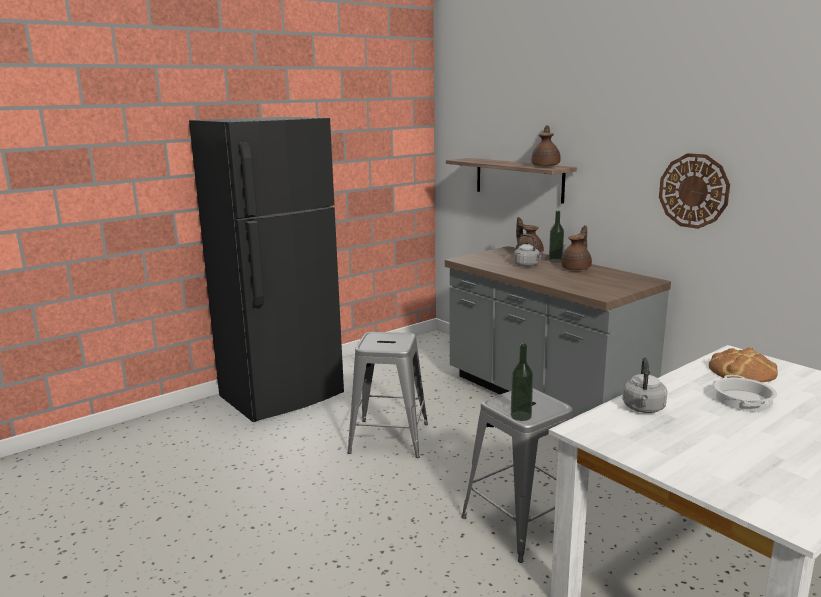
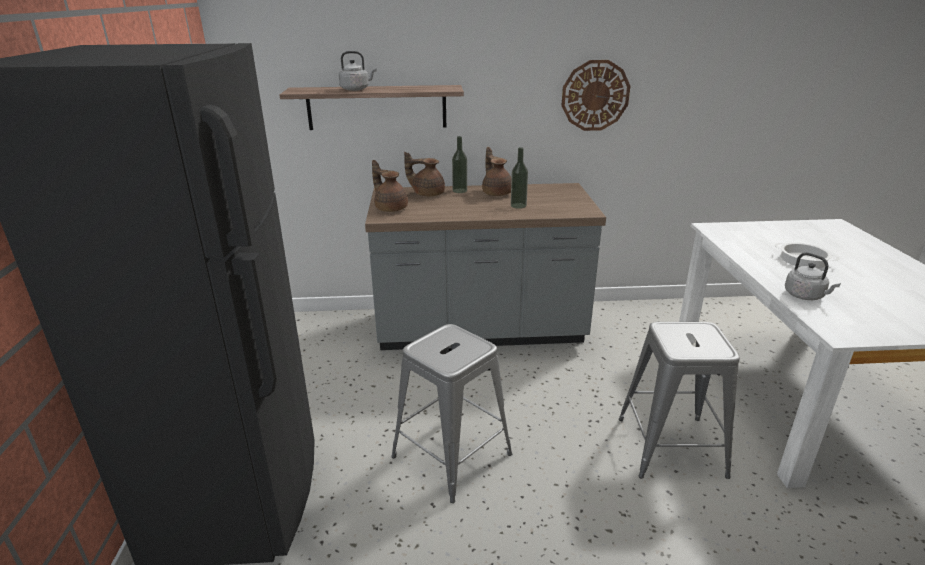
camera: 55 degrees left, 10 degrees up
(521, 416) = (718, 351): bottle -> bottle (518, 205)
(528, 265) = (455, 203): grey kettle -> grey kettle (356, 89)
(546, 166) = (431, 87): brown teapot -> brown teapot (390, 208)
(742, 371) = (747, 239): bread -> none

